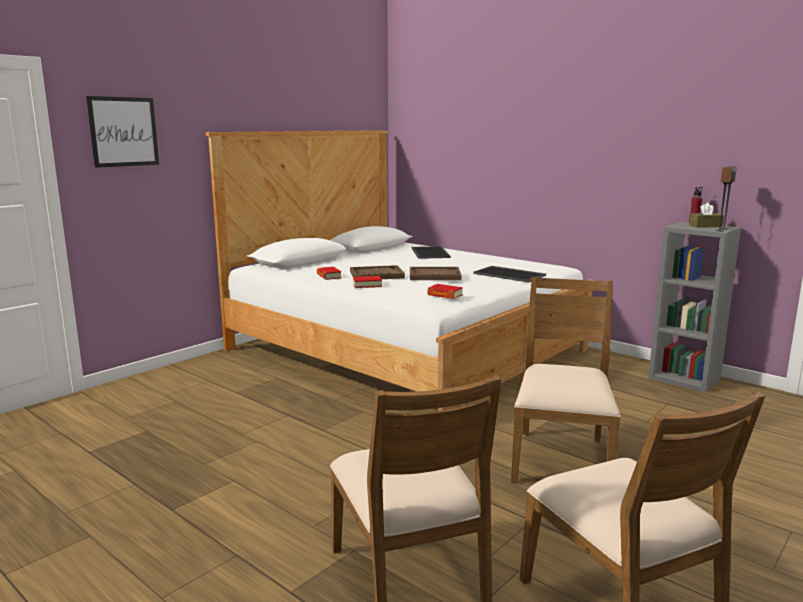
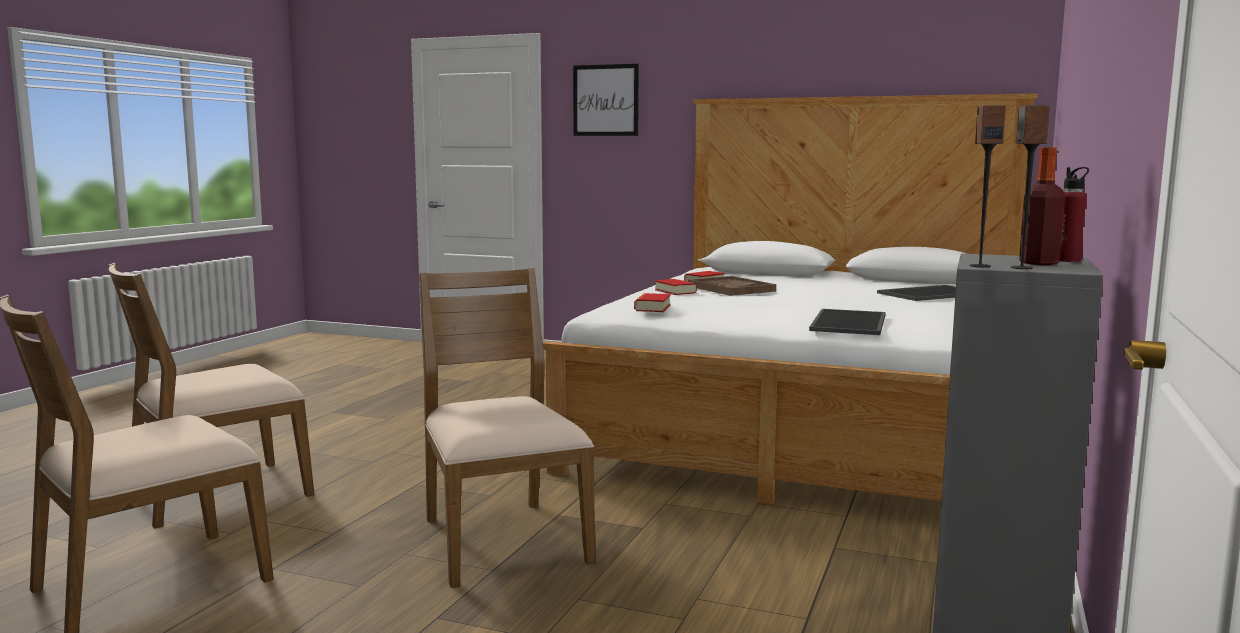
camera: 70 degrees right, 5 degrees down
(434, 275) = (761, 300): brown tray -> none
(561, 459) = (501, 540): brown chair -> brown chair turned 105 degrees counterclockwise
(705, 226) = (1038, 263): brown tissue box -> bottle

